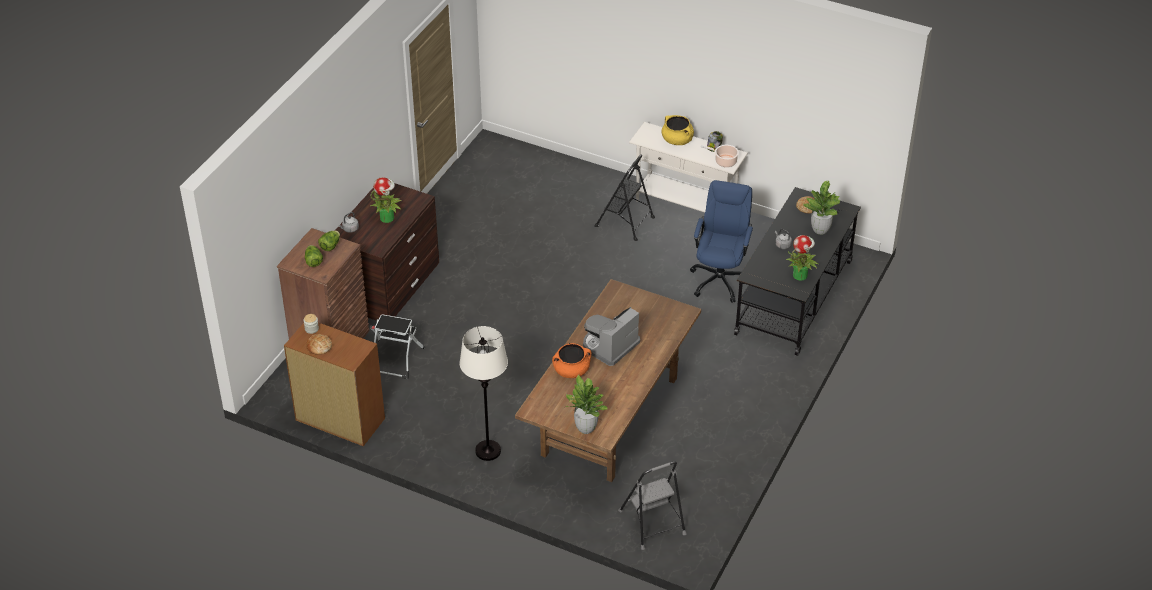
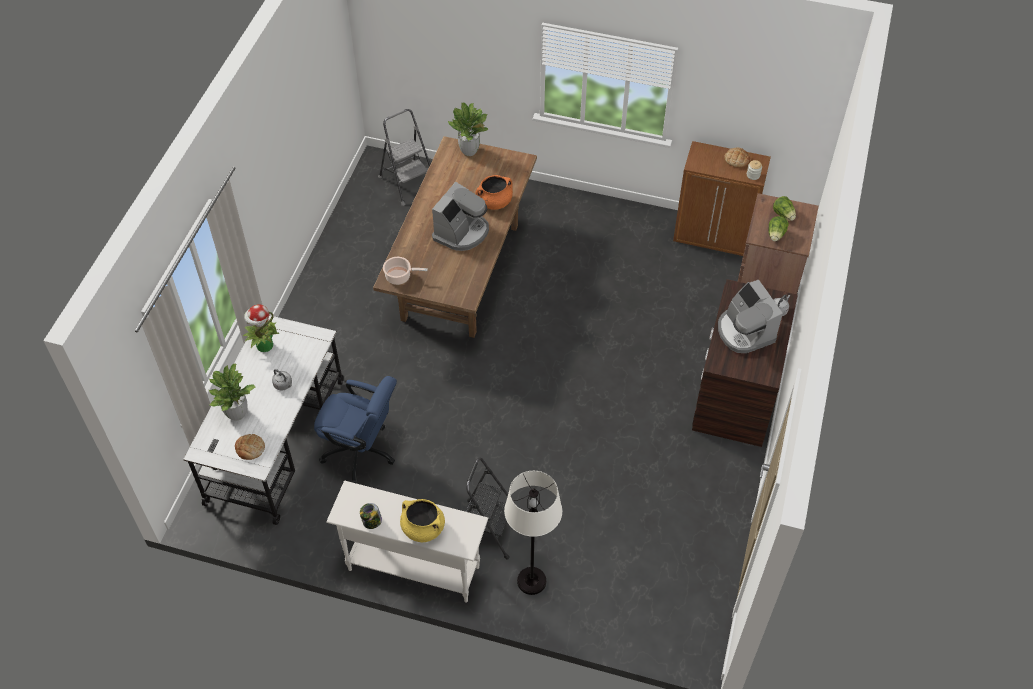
camera: 170 degrees right, 10 degrees up
(387, 217) = (744, 332): potted plant -> coffee machine
(395, 358) = (690, 303): step ladder -> none
(488, 451) = (566, 223): white floor lamp -> white floor lamp (531, 581)
(720, 279) = (362, 453): blue office chair -> blue office chair turned 75 degrees counterclockwise
(724, 161) = (357, 498): cooking pot -> cooking pot (400, 276)
(794, 297) = (276, 441): black desk -> white desk

